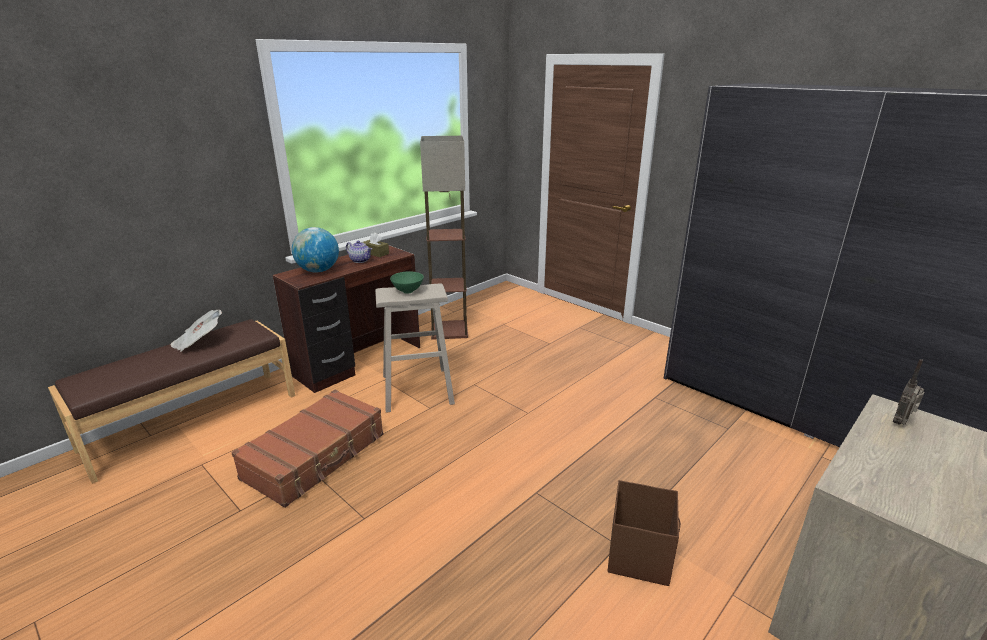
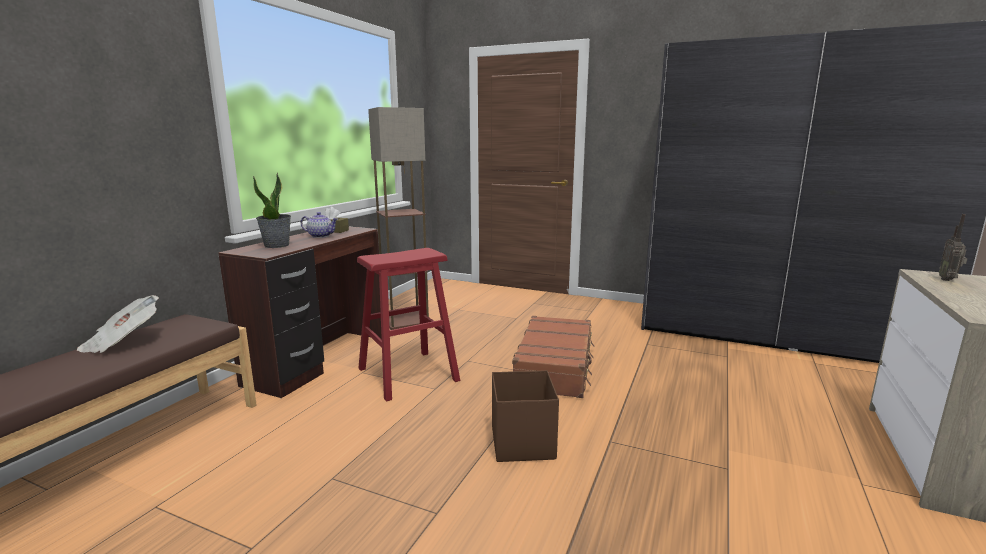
camera: 20 degrees left, 10 degrees down
(316, 456) = (326, 461): brown suitcase -> brown suitcase (555, 367)
(318, 271) = (277, 245): globe -> potted plant
(408, 291) = (398, 255): green bowl -> none
(417, 389) = (407, 374): beige stool -> red stool
(639, 554) = (754, 471): brown storage box -> brown storage box (523, 442)

